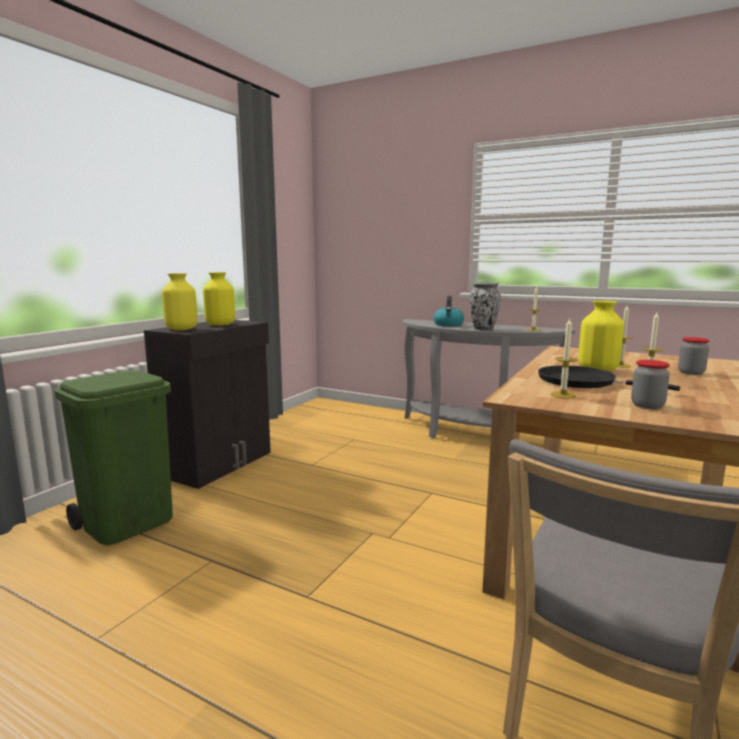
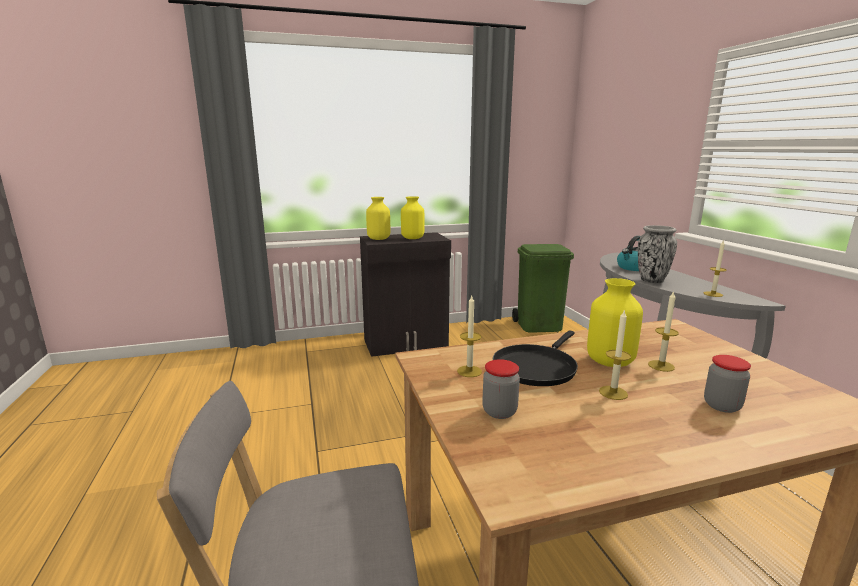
camera: 45 degrees right, 5 degrees up
(128, 522) = (313, 362): green trash can -> green trash can (539, 326)
(582, 382) = (536, 367): black frying pan -> black frying pan turned 135 degrees counterclockwise

